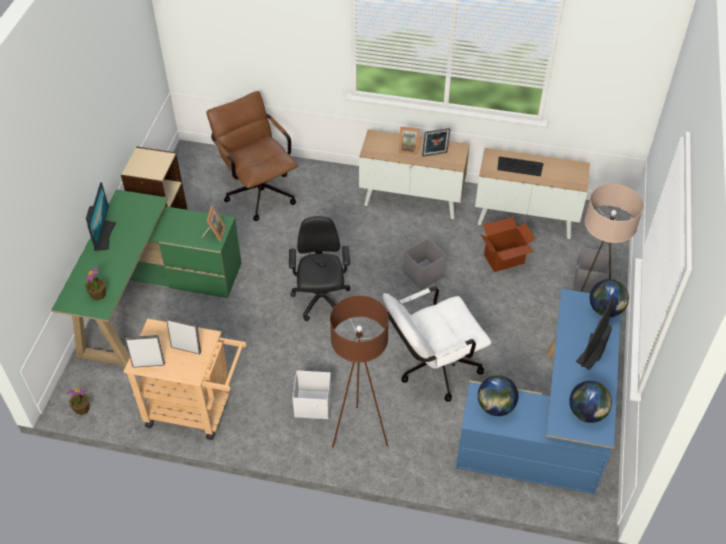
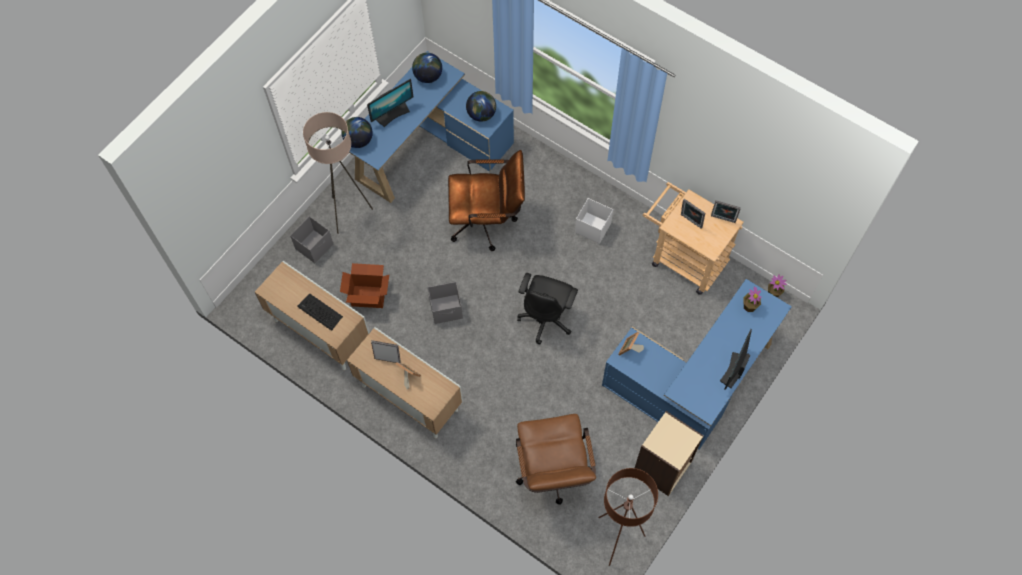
camera: 155 degrees left, 15 degrees up
(151, 297) = (694, 381): green desk -> blue desk
(359, 433) = (568, 193): brown floor lamp -> brown floor lamp (617, 539)
(432, 368) = (488, 221): white office chair -> brown office chair

